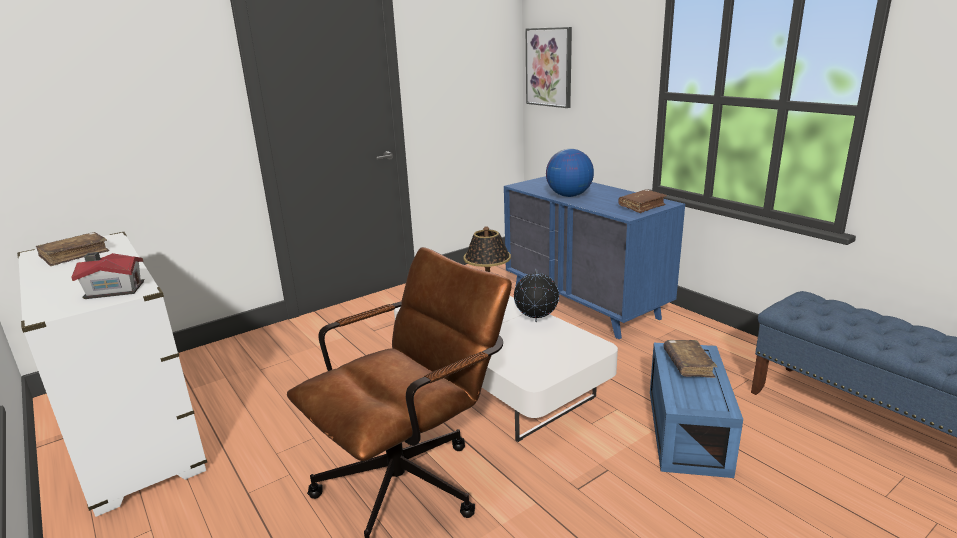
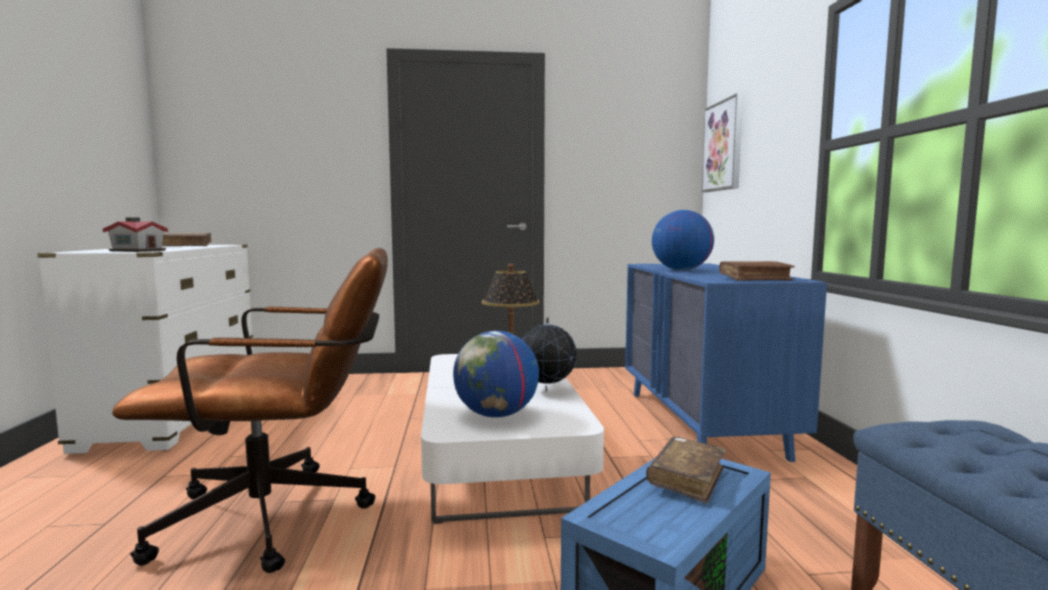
camera: 30 degrees right, 15 degrees down
(540, 355) = (496, 415): none -> globe

